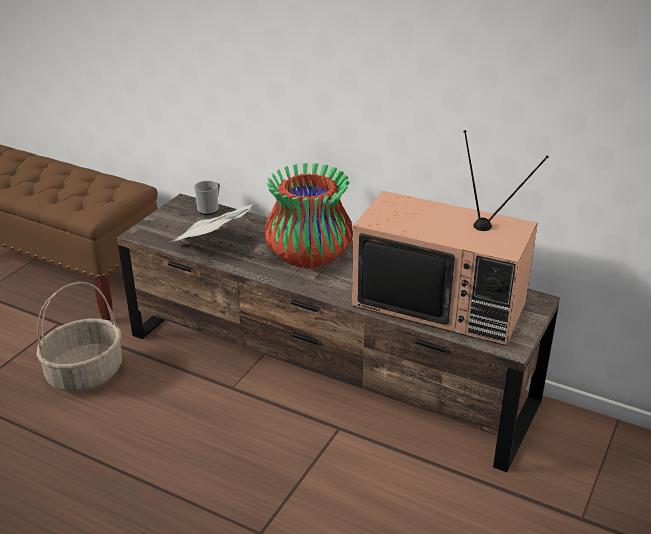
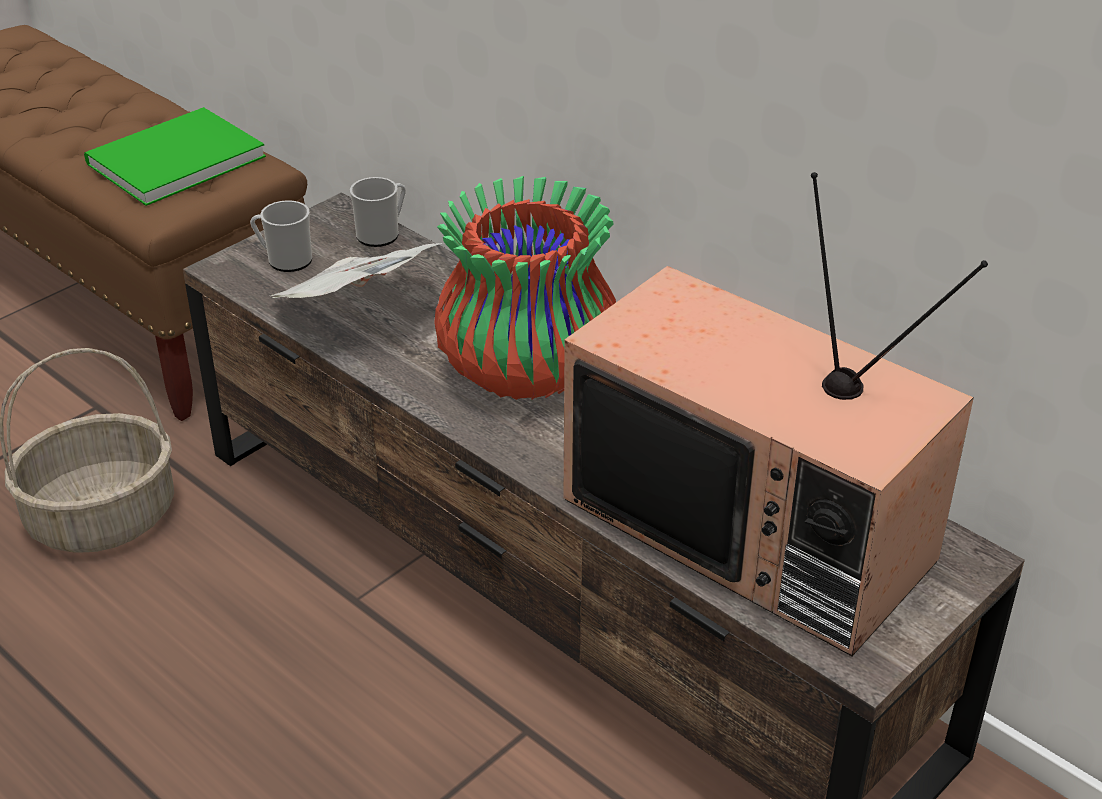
camera: 15 degrees right, 5 degrees up
(86, 189) = (170, 160): none -> green book
(167, 226) = (285, 260): none -> mug

